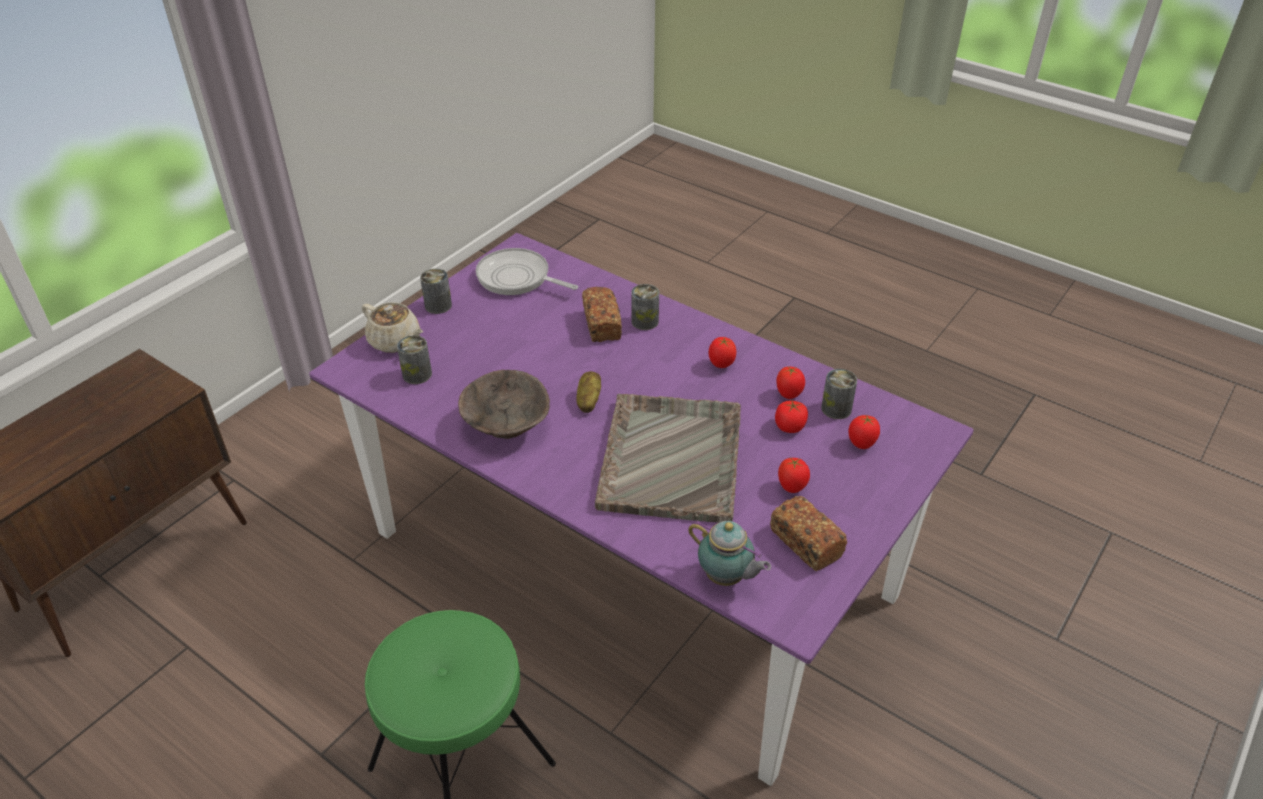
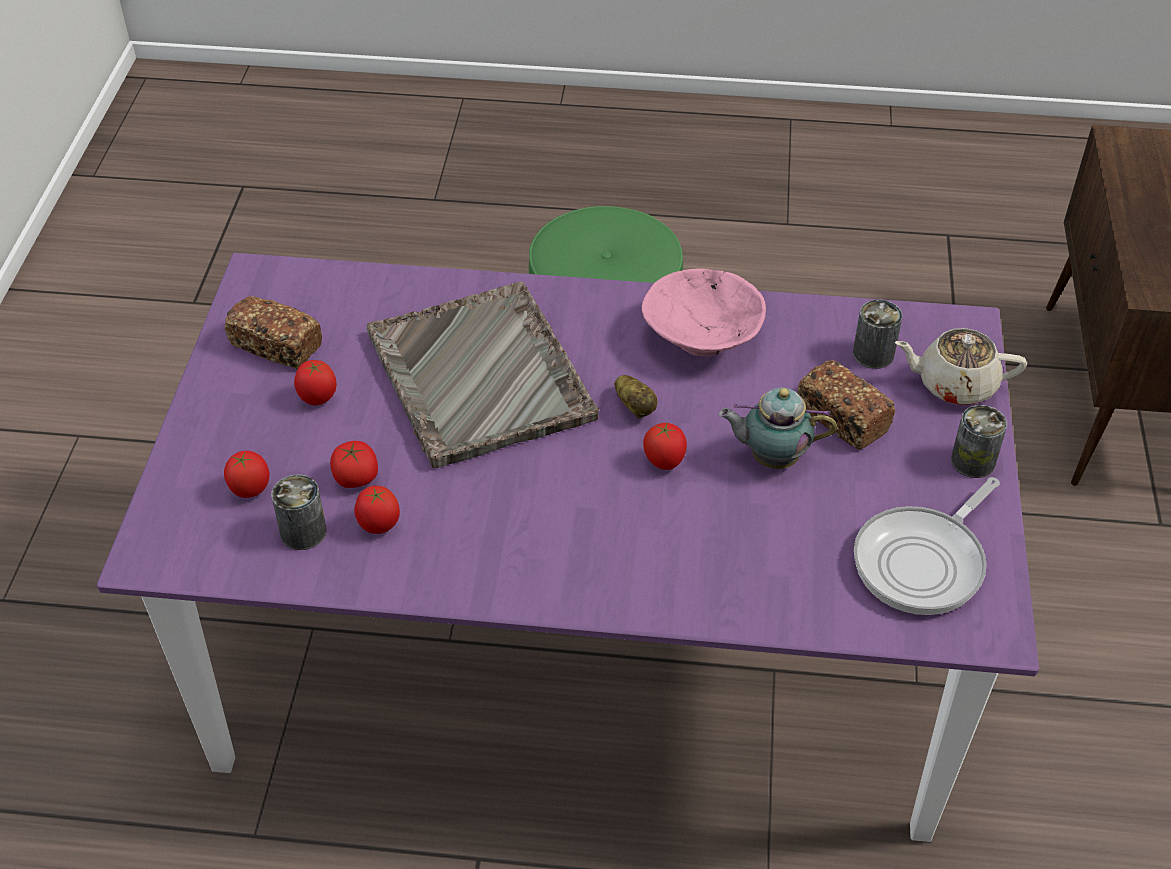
camera: 150 degrees right, 5 degrees up
(506, 424) = (703, 339): brown bowl -> pink bowl
(517, 278) = (923, 562): frying pan -> frying pan turned 135 degrees clockwise
(602, 325) = (719, 531): bread -> bread (842, 418)
(645, 321) = (663, 565): can -> none
(721, 365) = (501, 536): tomato -> tomato (664, 462)
(726, 578) = (345, 283): teapot -> teapot (771, 458)

